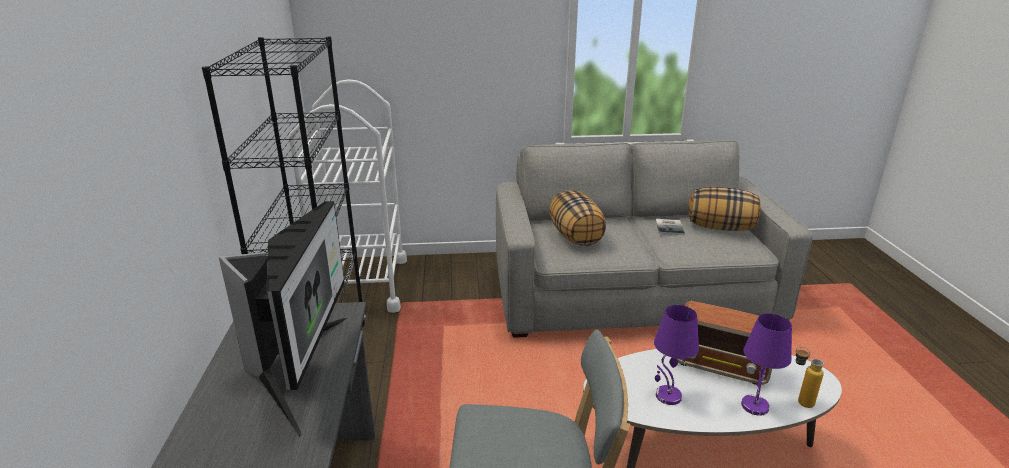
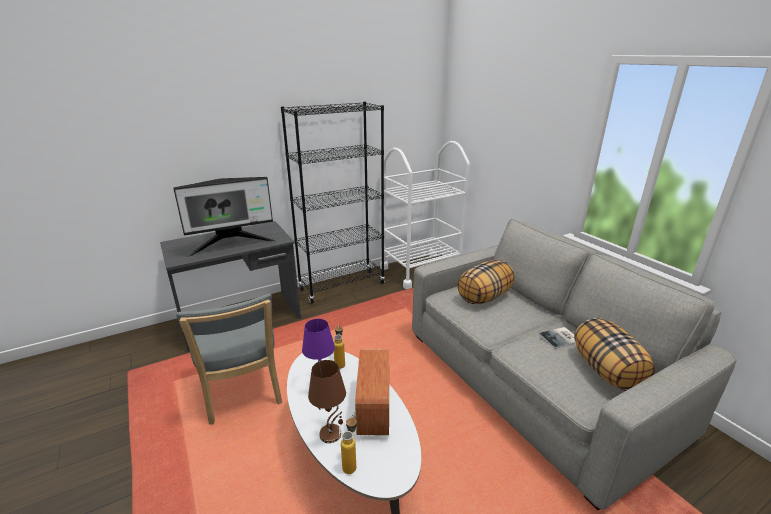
camera: 65 degrees right, 0 degrees up
(627, 371) = (340, 362): none -> bottle
(754, 405) = (331, 434): purple table lamp -> brown table lamp

